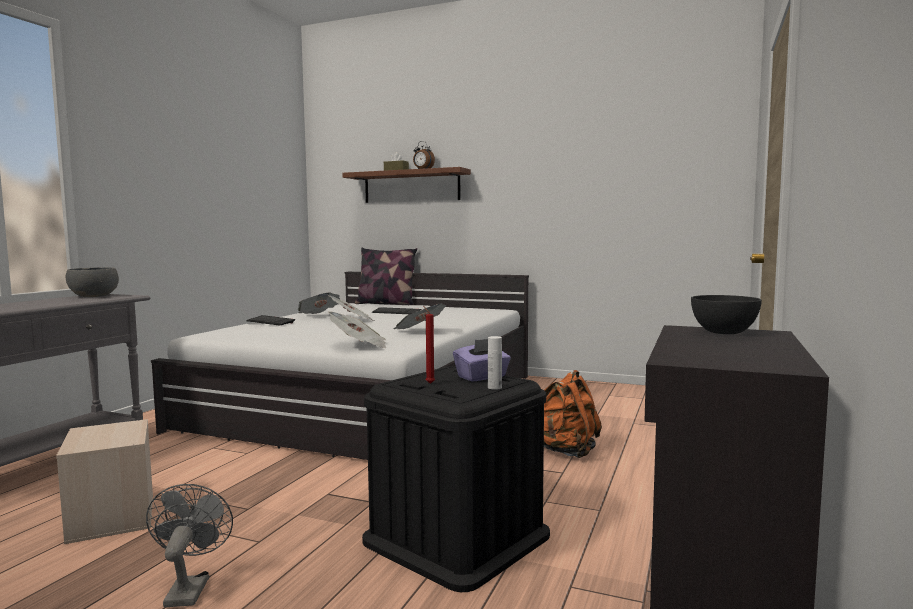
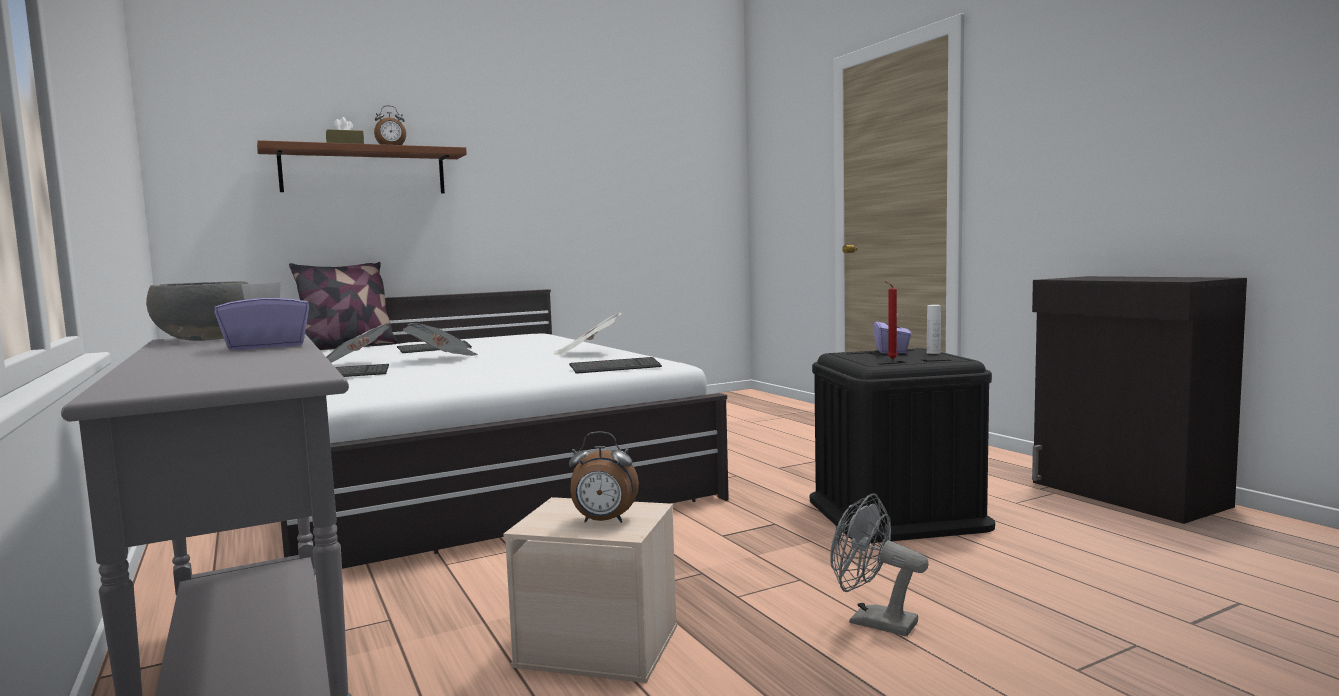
camera: 50 degrees left, 0 degrees up
(43, 304) = (266, 346): none -> purple tissue box
(96, 439) = (603, 521): none -> alarm clock
(359, 346) = (615, 368): newspaper -> keyboard
(566, 451) = (775, 450): orange backpack -> none
(723, 332) = (1084, 277): grey bowl -> none

